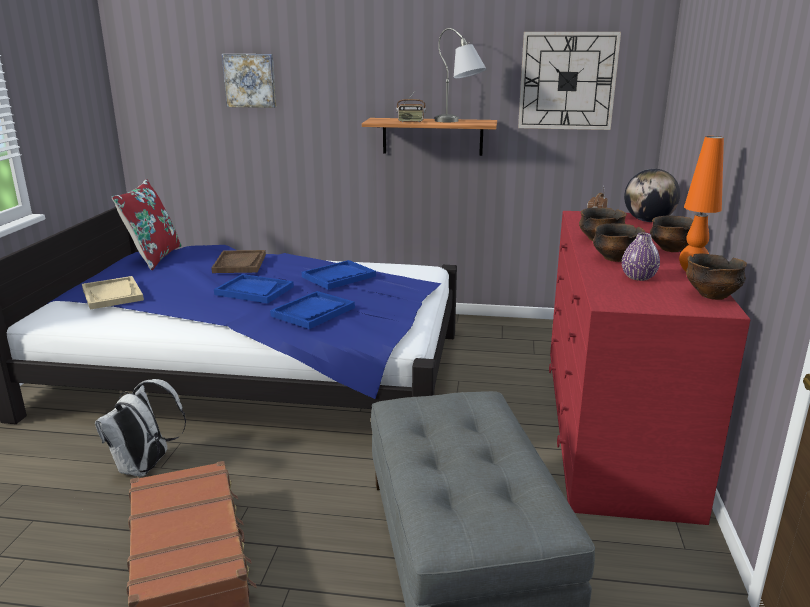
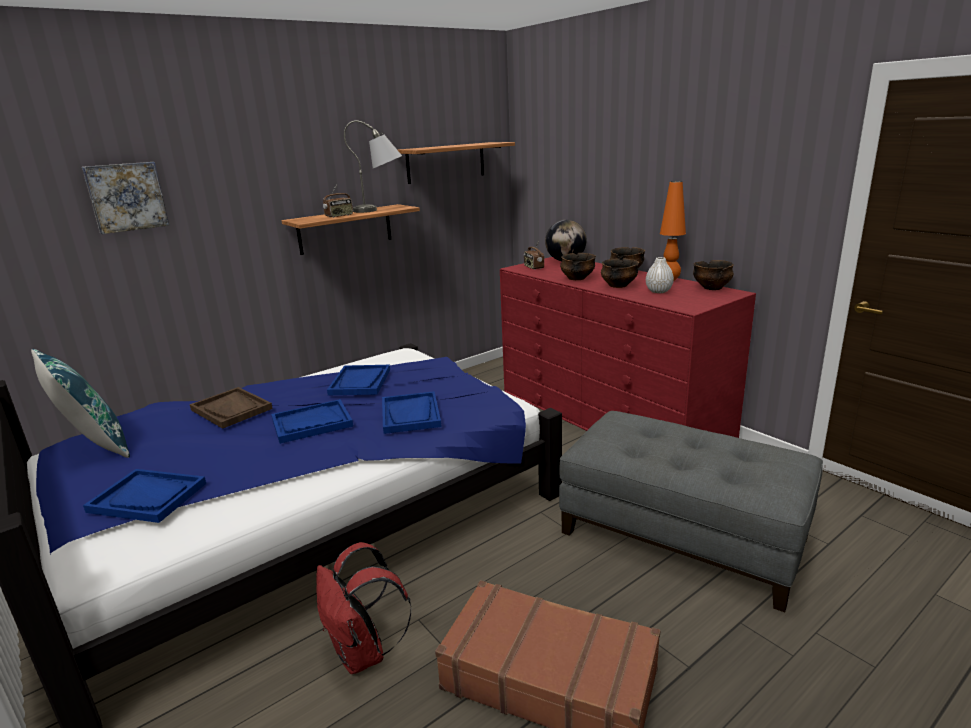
camera: 45 degrees left, 0 degrees up
(112, 294) = (148, 497): beige tray -> blue tray
(145, 467) = (363, 653): white backpack -> red backpack
(153, 257) = (94, 446): red pillow -> blue pillow
(567, 81) = (446, 162): wall clock -> shelf
(638, 277) = (658, 291): purple vase -> white vase

